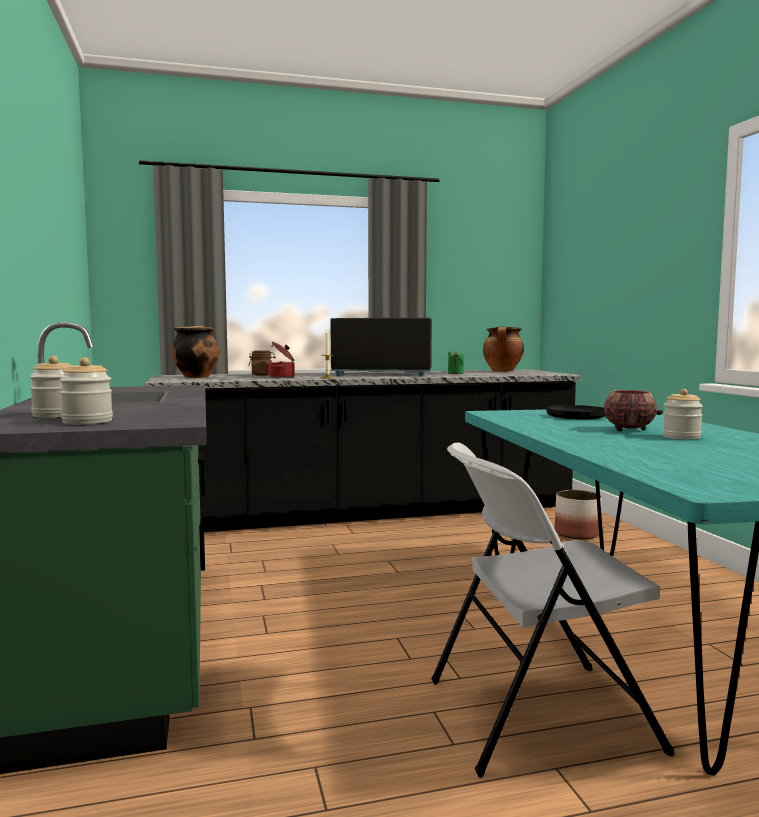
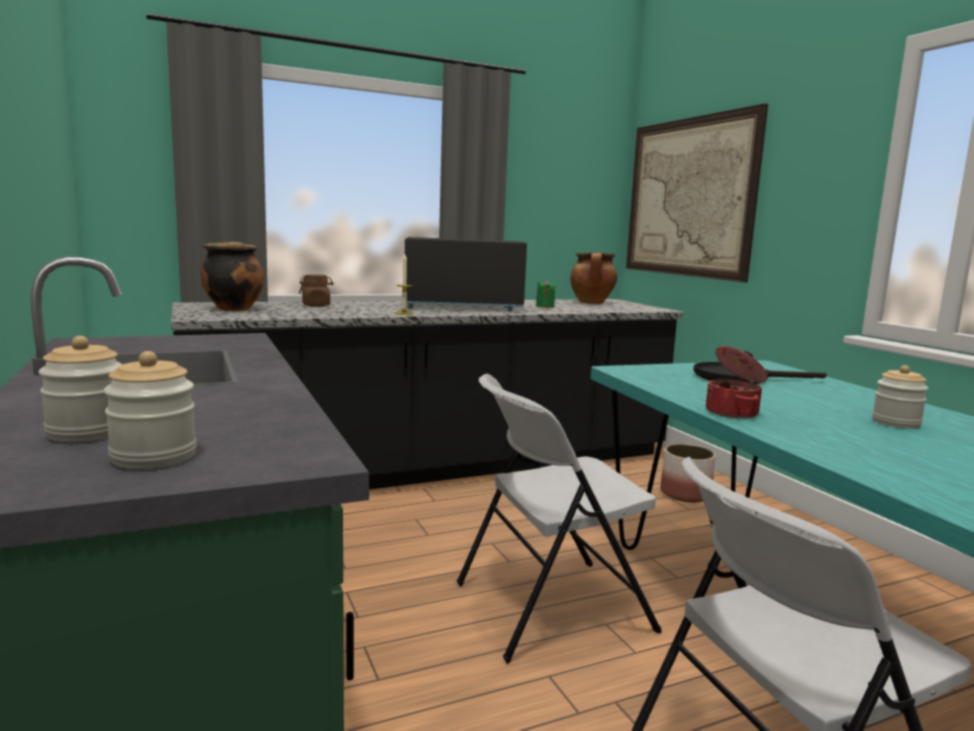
camera: 10 degrees left, 5 degrees up
(282, 377) = (345, 310): cooking pot -> cooking pot (733, 412)
(420, 599) = (552, 606): none -> white chair
(585, 276) = (688, 198): none -> picture
(627, 429) = (818, 407): bowl -> none

